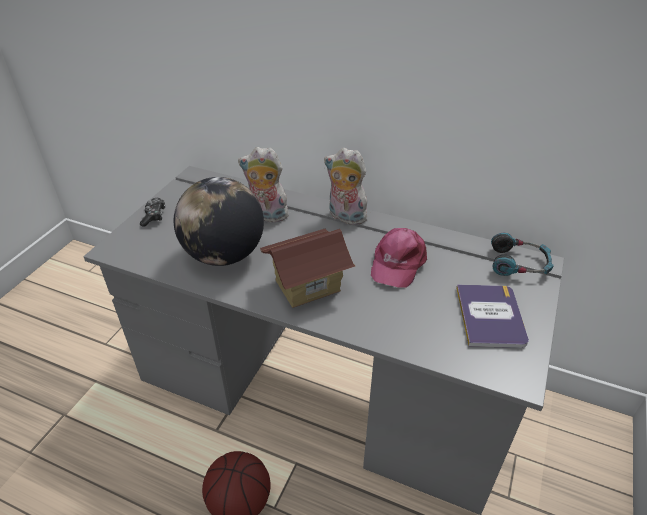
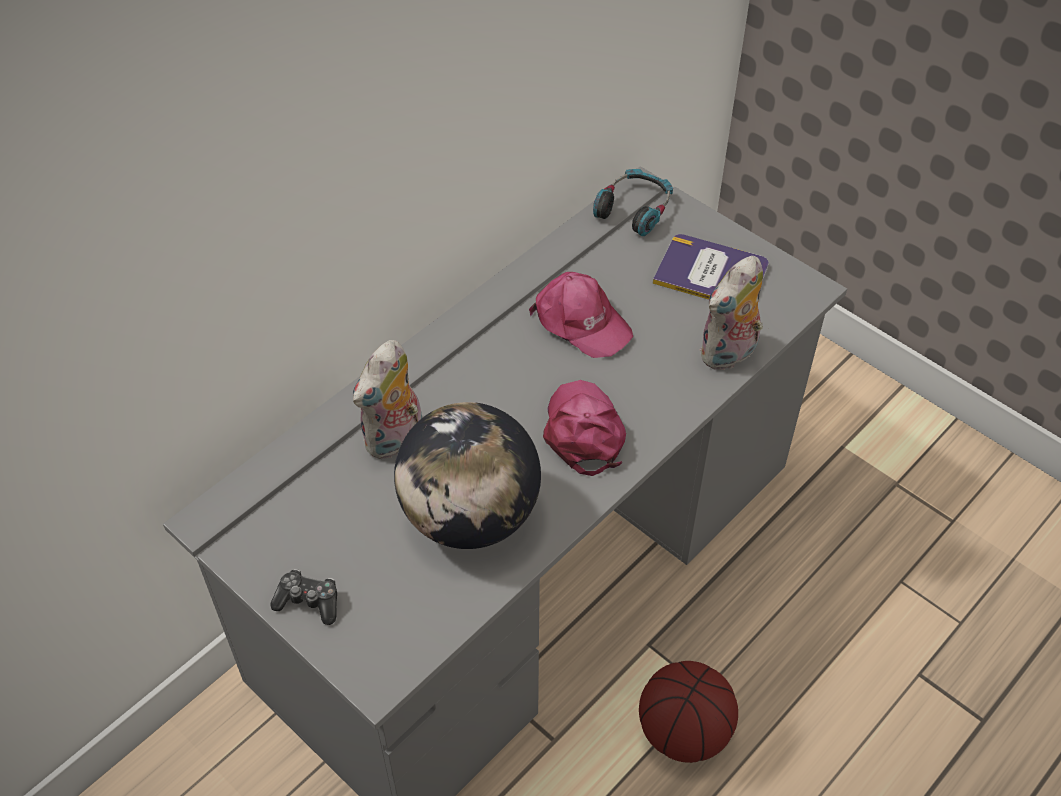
camera: 70 degrees left, 10 degrees up
(307, 285) = (584, 431): toy house -> pink cap
(345, 217) = (450, 344): plush toy -> plush toy (729, 355)

